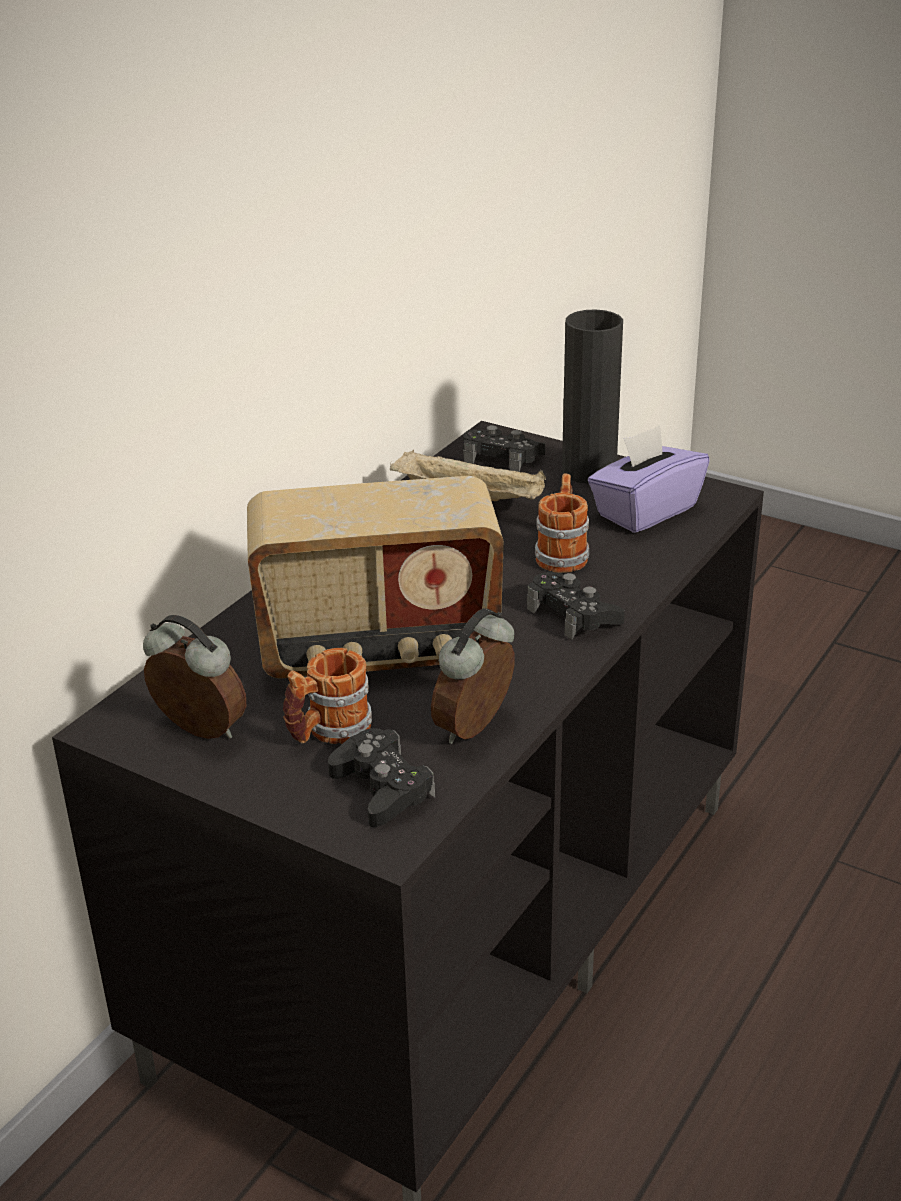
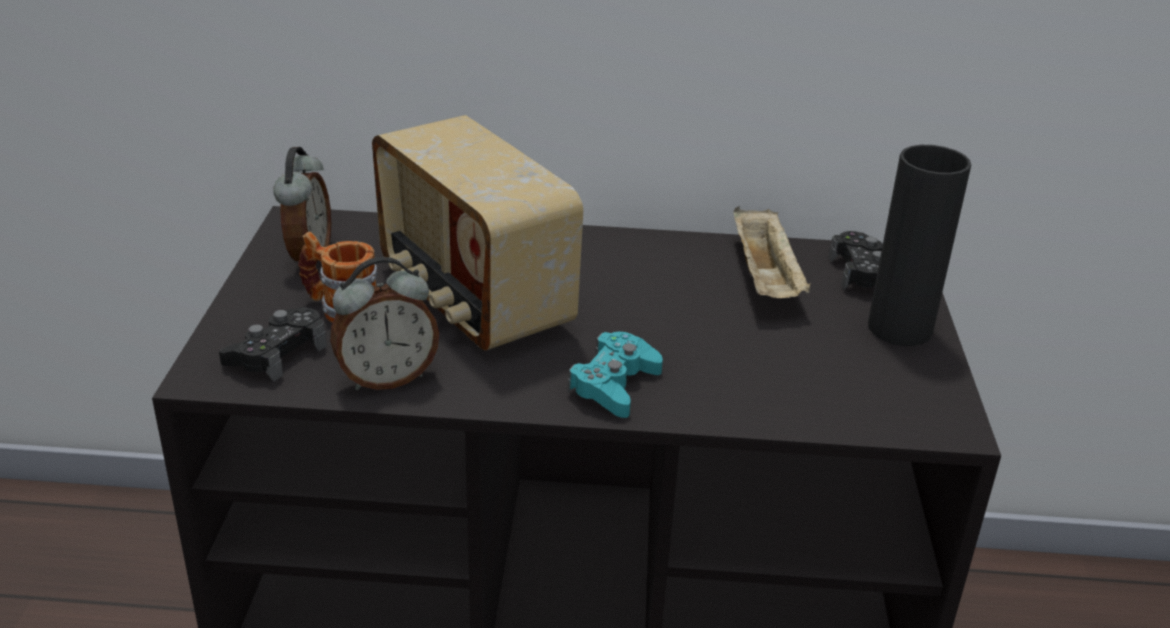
camera: 60 degrees right, 0 degrees up
(477, 729) = (387, 378): alarm clock -> alarm clock turned 150 degrees clockwise
(562, 553) = (720, 351): mug -> none
(573, 615) = (614, 384): black game controller -> turquoise game controller
(645, 511) = (858, 382): purple tissue box -> none

